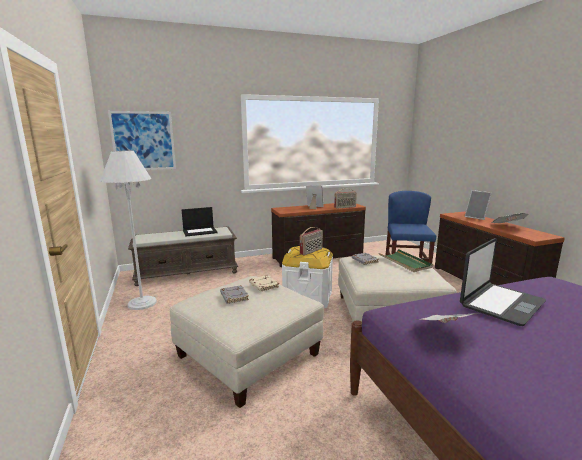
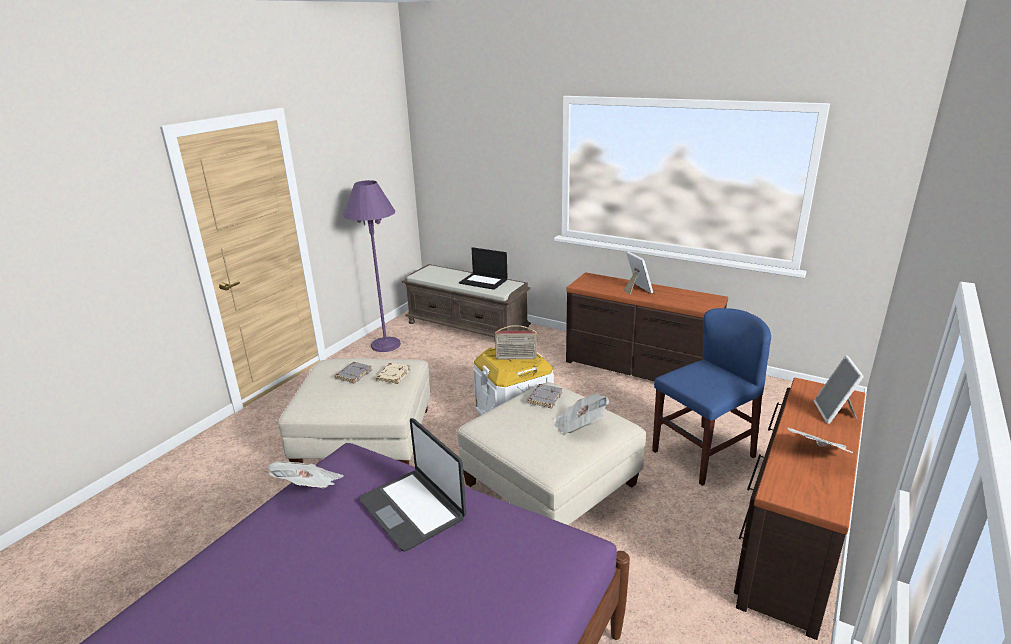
camera: 50 degrees right, 10 degrees up
(142, 303) = (385, 345): white floor lamp -> purple floor lamp
(143, 141) = (449, 154): picture -> none
(345, 207) = (679, 305): radio -> none
(405, 262) = (579, 426): green tray -> newspaper
(501, 304) = (413, 509): laptop -> laptop turned 45 degrees clockwise

